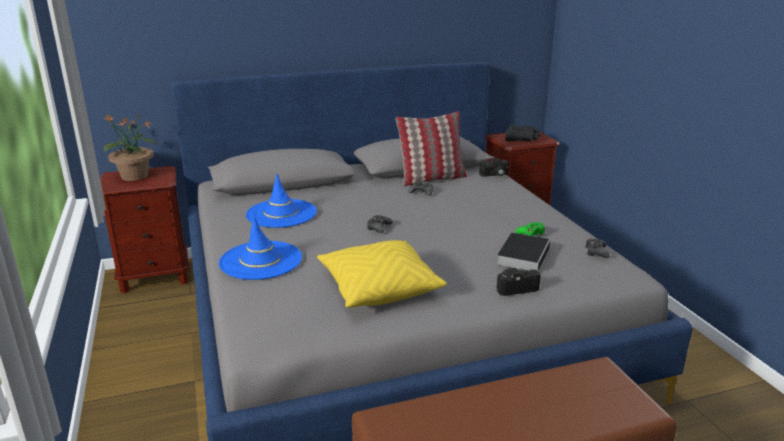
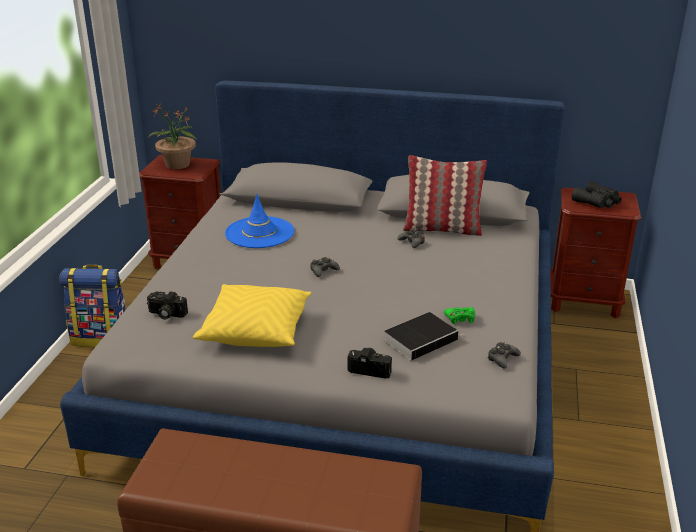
camera: 30 degrees right, 5 degrees up
(121, 371) = (101, 337): none -> backpack
(261, 260) = (194, 275): blue hat -> none
(494, 175) = (514, 240): camera -> camera (166, 314)

